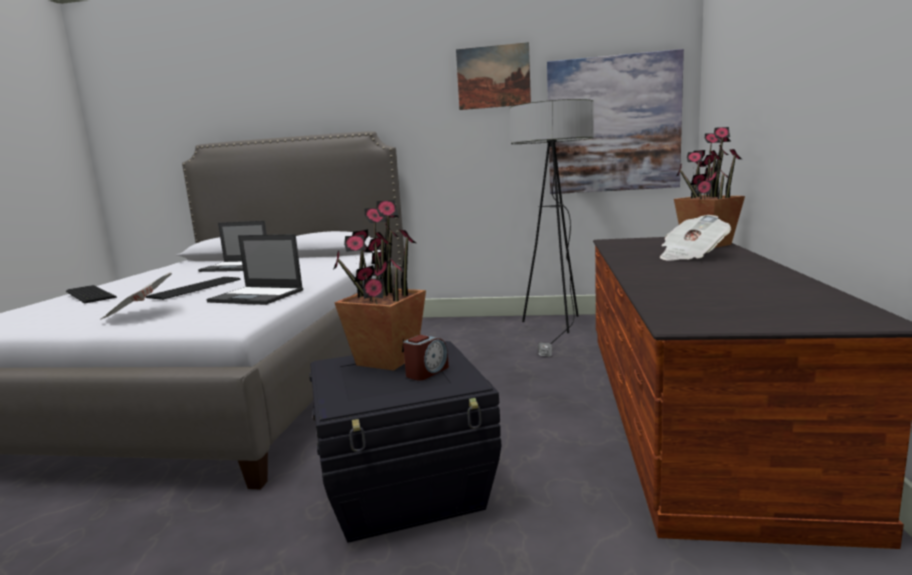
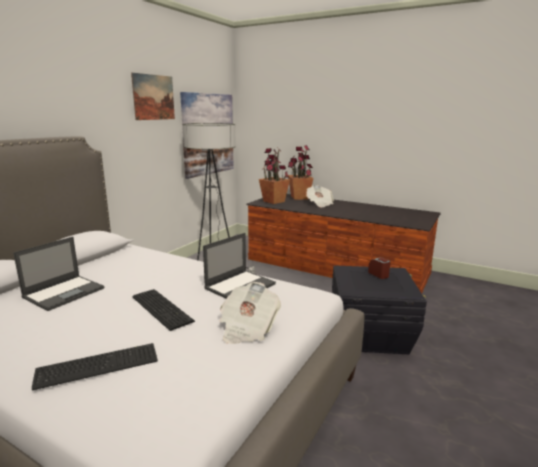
camera: 70 degrees left, 5 degrees up
(386, 360) = (355, 280): potted plant -> potted plant (273, 201)

